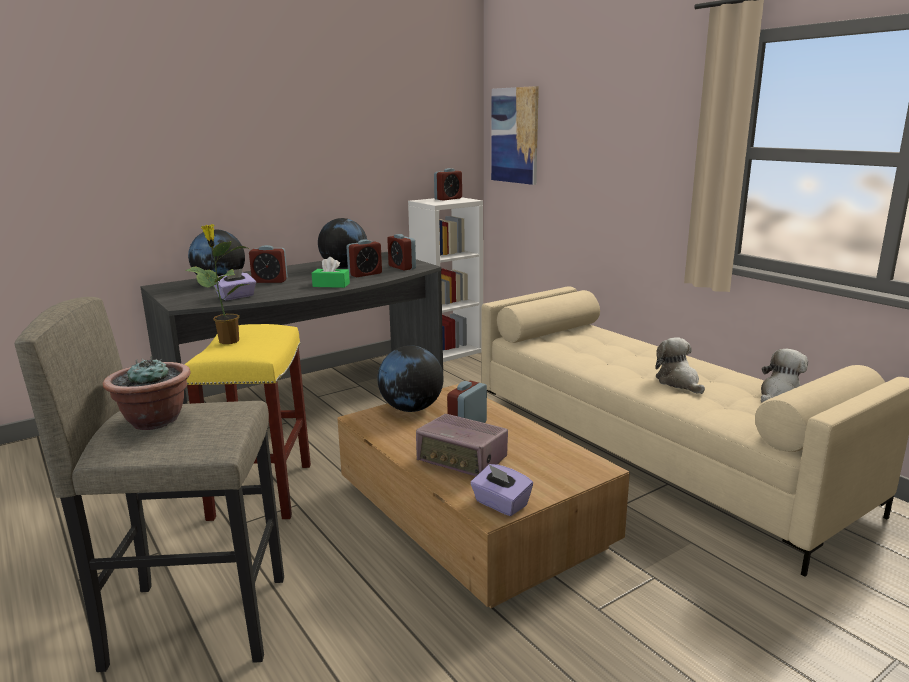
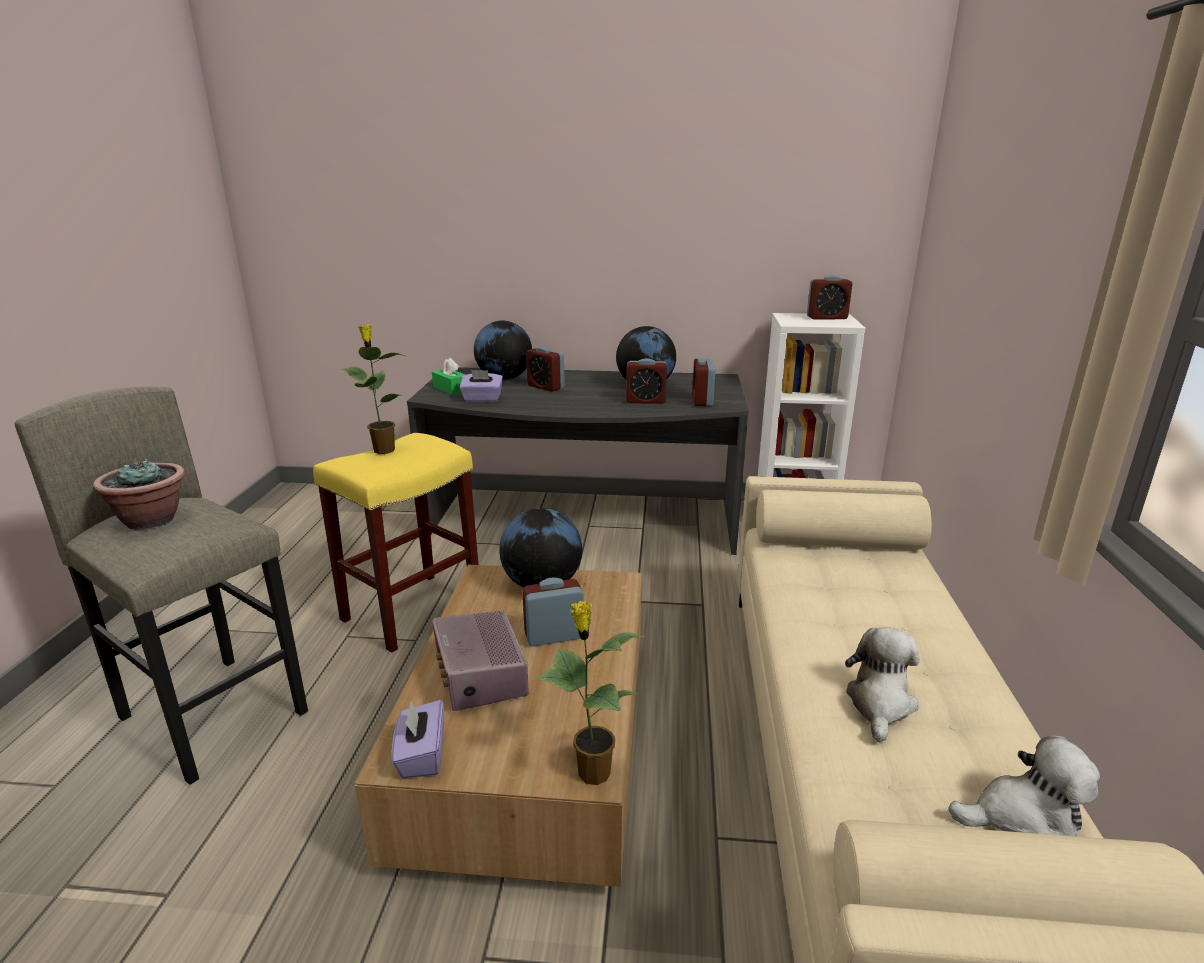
camera: 40 degrees right, 5 degrees up
(331, 285) = (585, 407): green tissue box -> green tissue box (450, 389)
(515, 135) = (943, 236): picture -> none
(596, 467) = (591, 772): none -> potted plant

